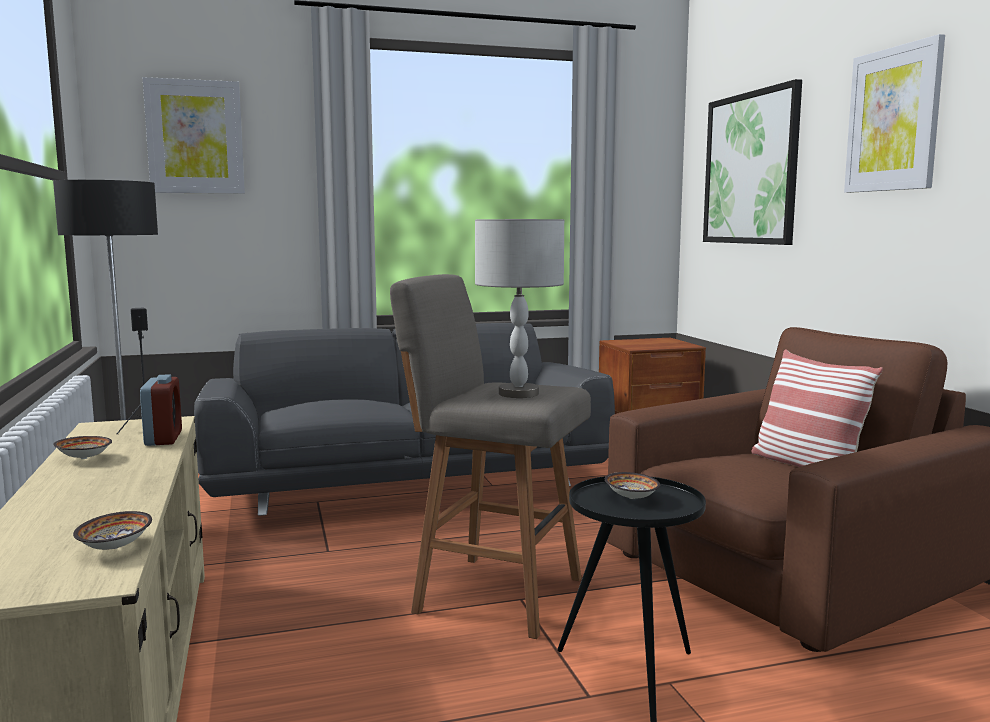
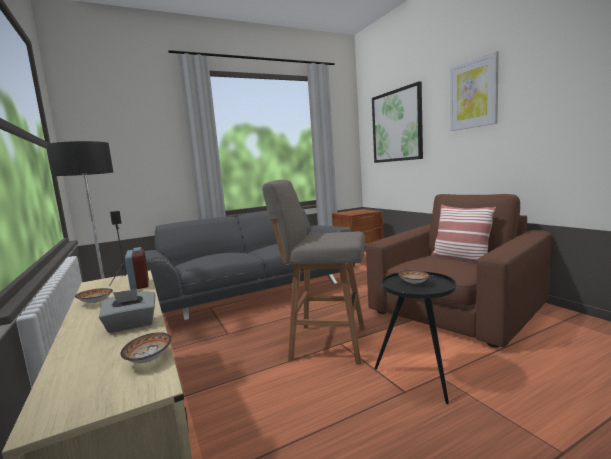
camera: 10 degrees left, 0 degrees up
(117, 499) = (131, 325): none -> grey tissue box
(195, 137) = (120, 124): picture -> none
(519, 393) = (334, 237): grey table lamp -> none

